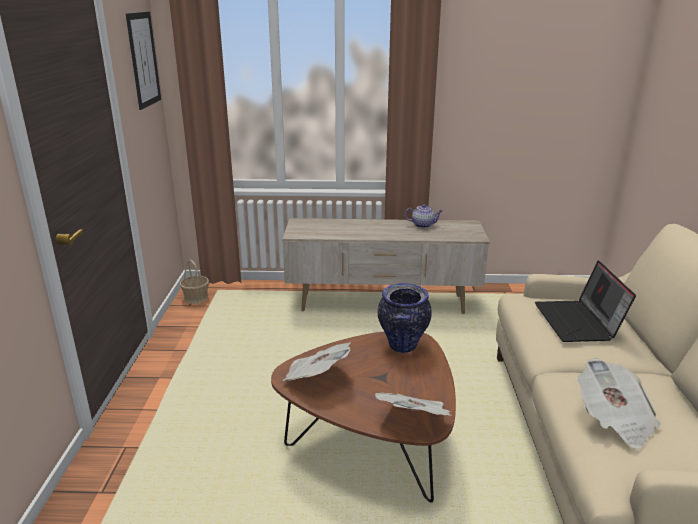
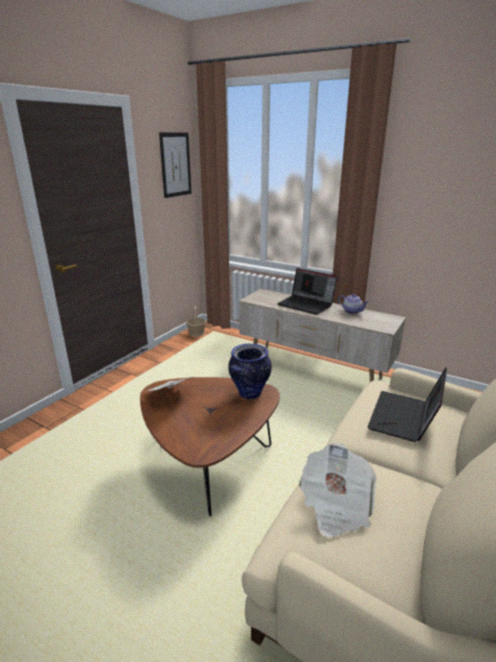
camera: 30 degrees right, 0 degrees up
(367, 227) = (307, 304): none -> laptop
(415, 420) = (197, 445): newspaper -> none

